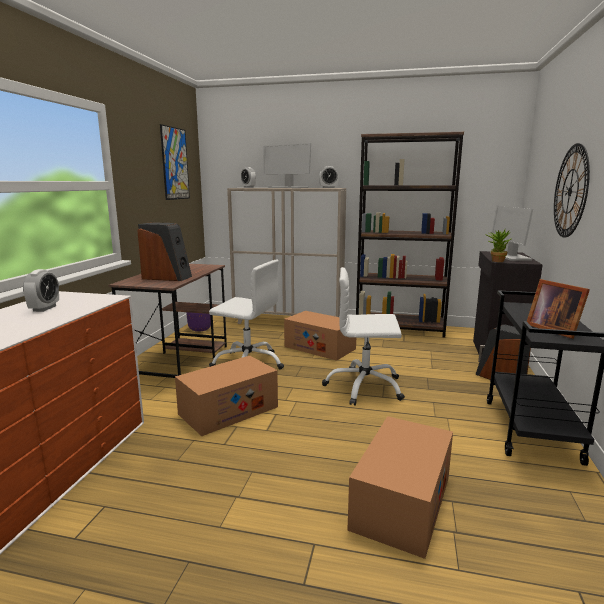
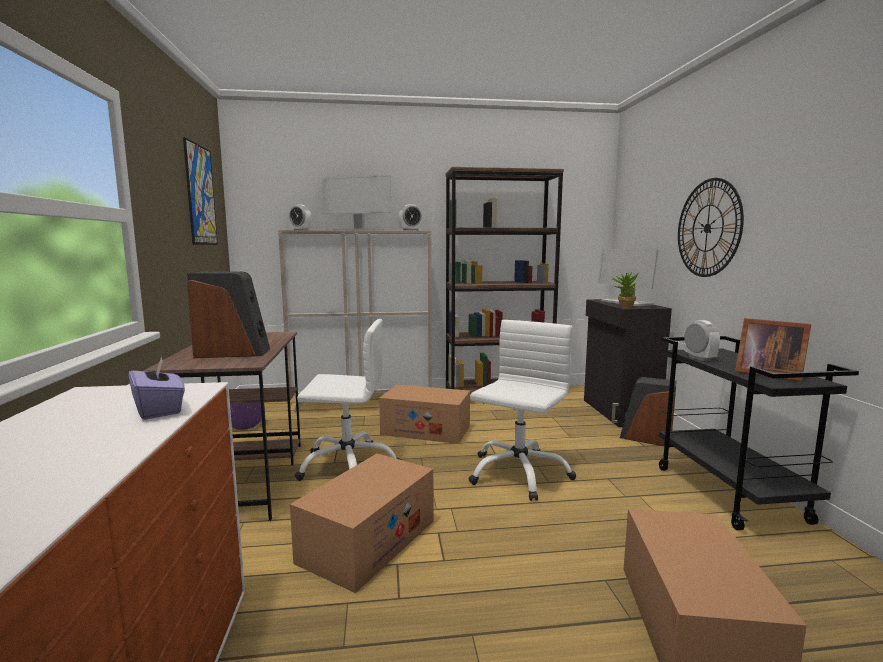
camera: 20 degrees left, 5 degrees down
(44, 308) = (85, 420): alarm clock -> alarm clock (699, 358)
(80, 307) = (159, 409): none -> purple tissue box
(364, 387) = (518, 473): white office chair -> white office chair turned 135 degrees clockwise

